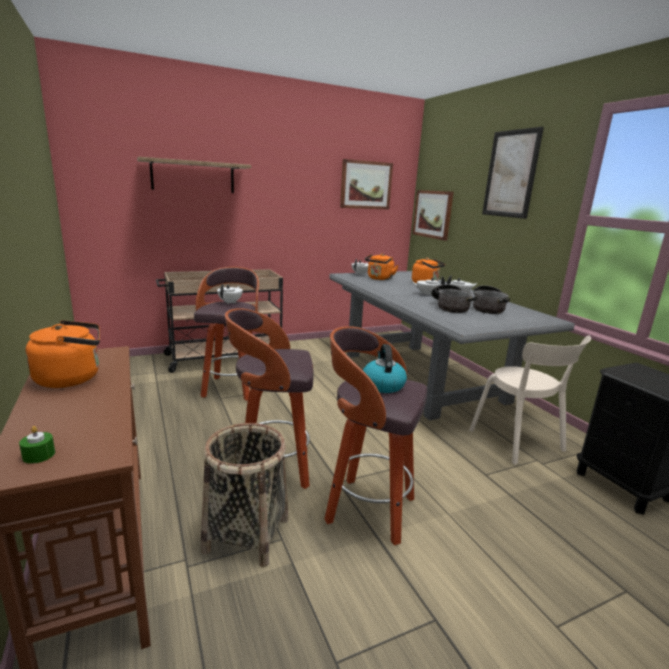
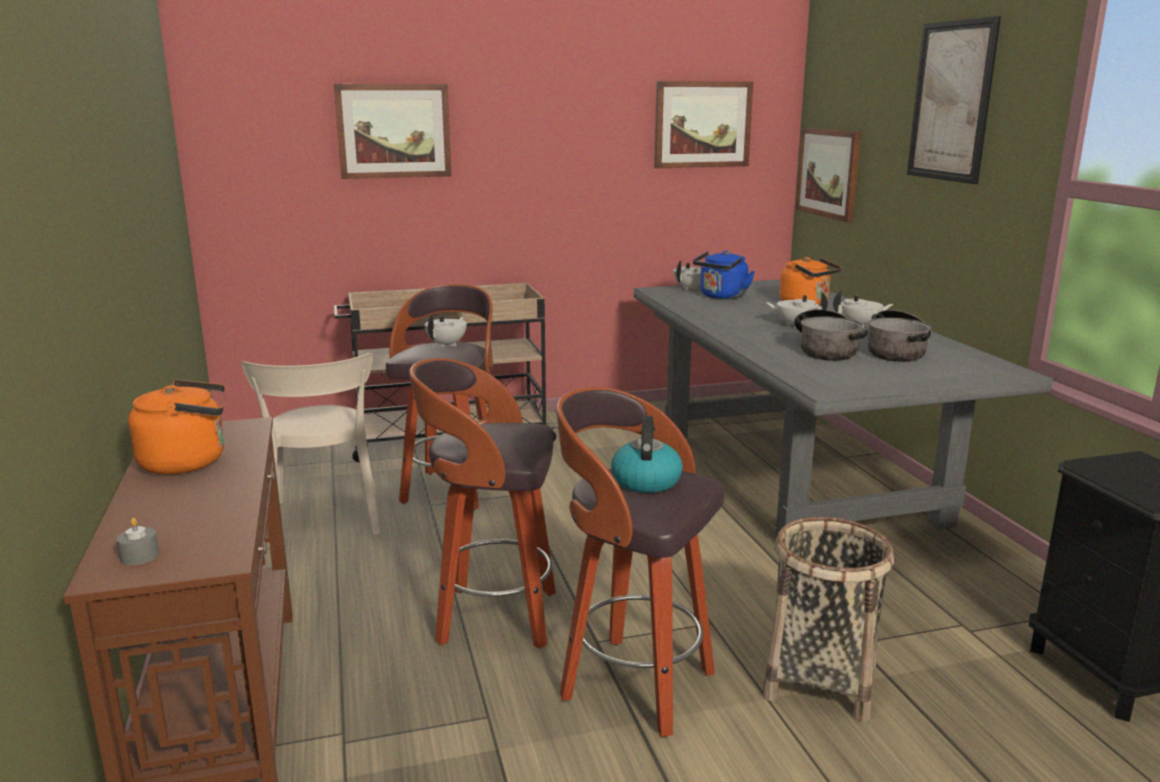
camera: 10 degrees right, 0 degrees up
(39, 455) = (139, 556): green candle -> grey candle
(193, 176) = (394, 131): shelf -> picture
(247, 534) = (437, 706): basket -> basket (820, 680)
(379, 279) = (721, 297): orange kettle -> blue kettle
(519, 442) = (939, 594): beige chair -> beige chair (325, 521)

